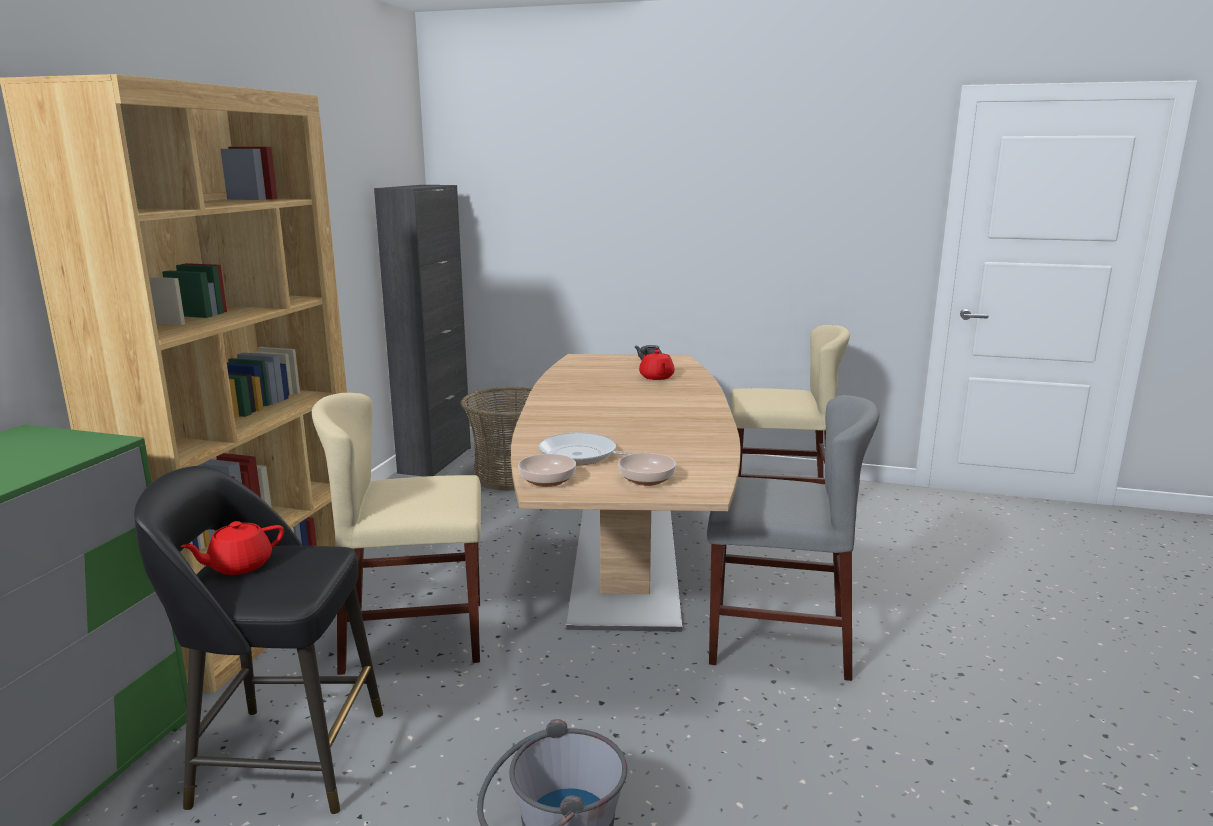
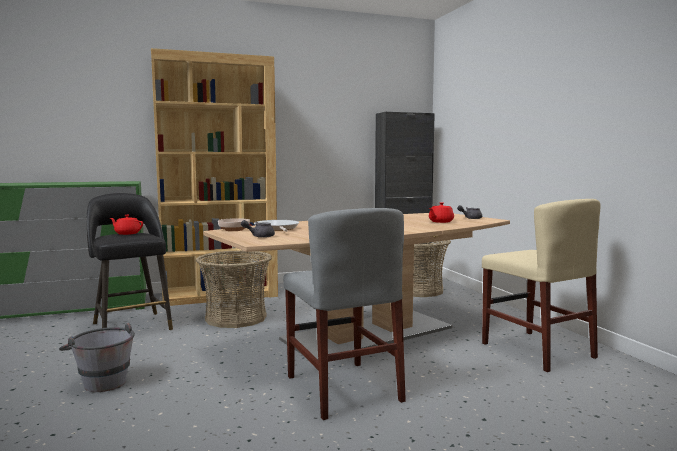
camera: 55 degrees right, 10 degrees down
(414, 636) = (236, 318): beige chair -> basket
(647, 479) = (259, 236): bowl -> grey teapot

